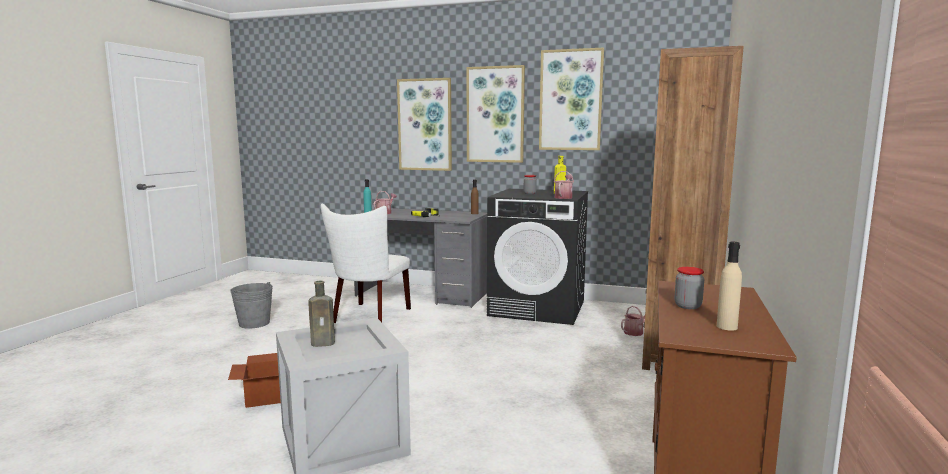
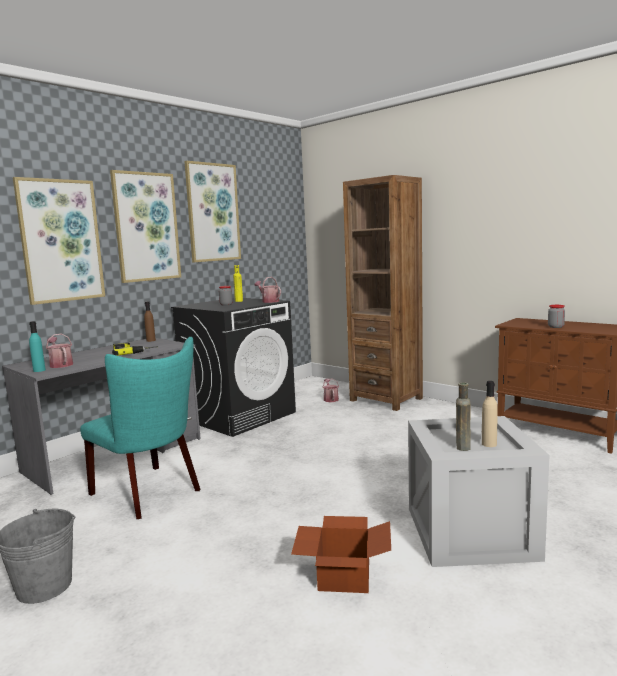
camera: 65 degrees left, 0 degrees up
(368, 317) = (150, 493): white chair -> turquoise chair
(726, 327) = (594, 326): beige bottle -> beige bottle (489, 444)

